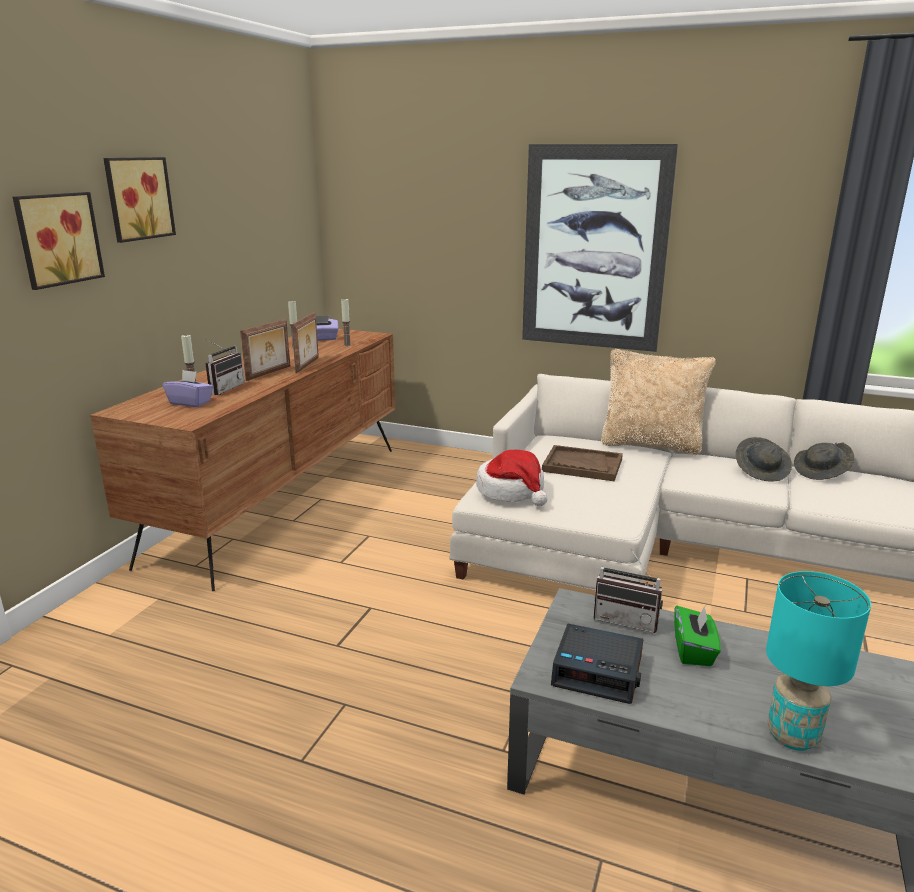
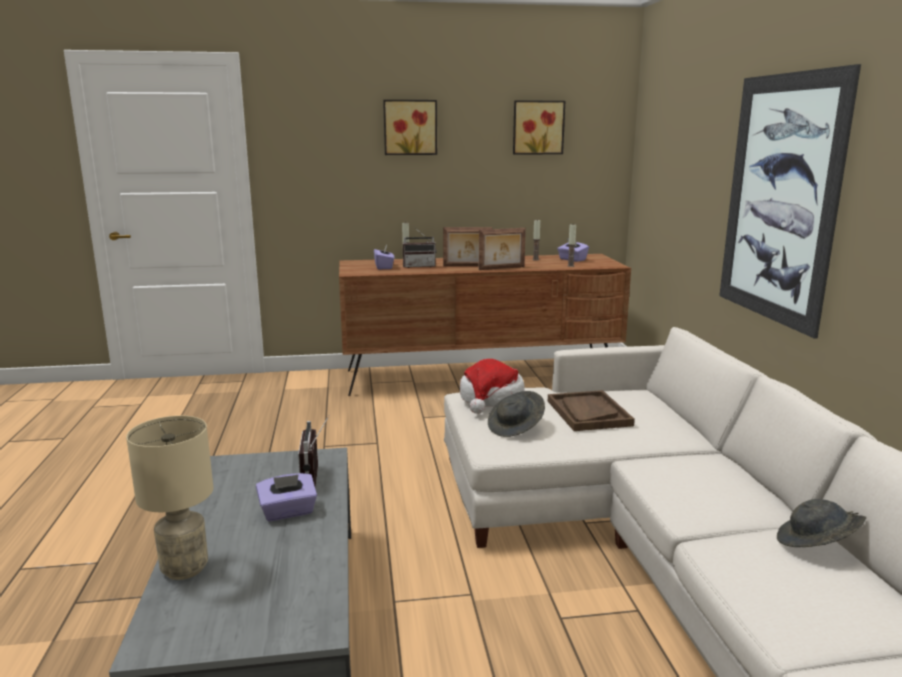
camera: 60 degrees right, 5 degrees down
(57, 239) = (339, 148): picture -> picture (537, 127)
(598, 671) = (236, 480): alarm clock -> none
(651, 447) = (705, 436): beige pillow -> none
(694, 651) = (288, 512): green tissue box -> purple tissue box
(761, 471) = (744, 503): grey hat -> grey hat (516, 427)
(794, 736) = (184, 569): turquoise table lamp -> beige table lamp

